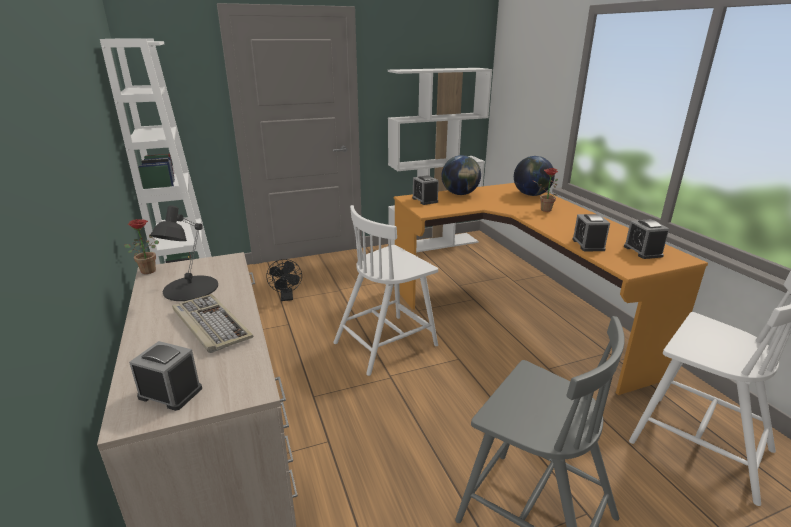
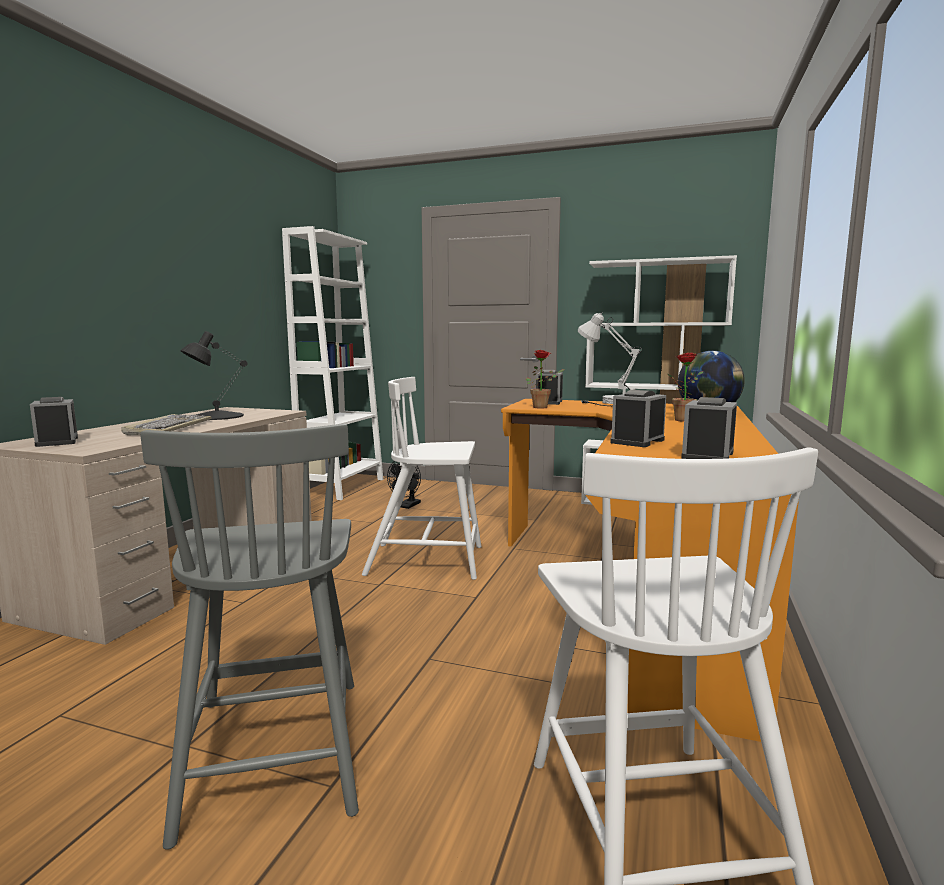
camera: 40 degrees right, 15 degrees down
(151, 270) = (226, 408): potted plant -> potted plant (543, 407)
(460, 194) = (607, 403): globe -> white table lamp

